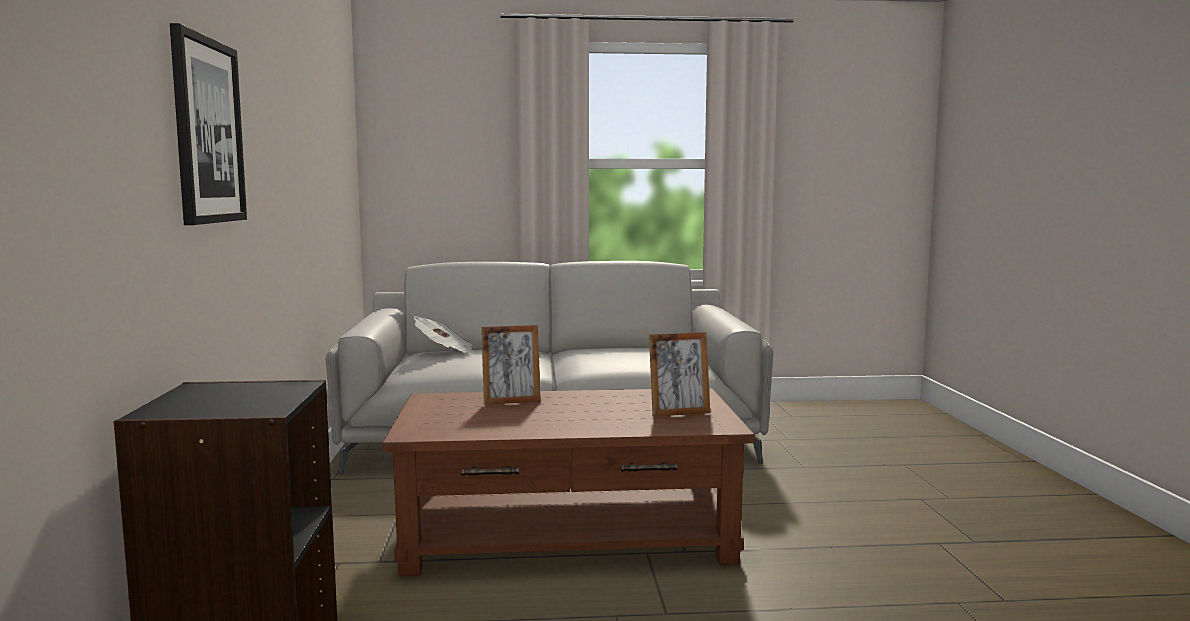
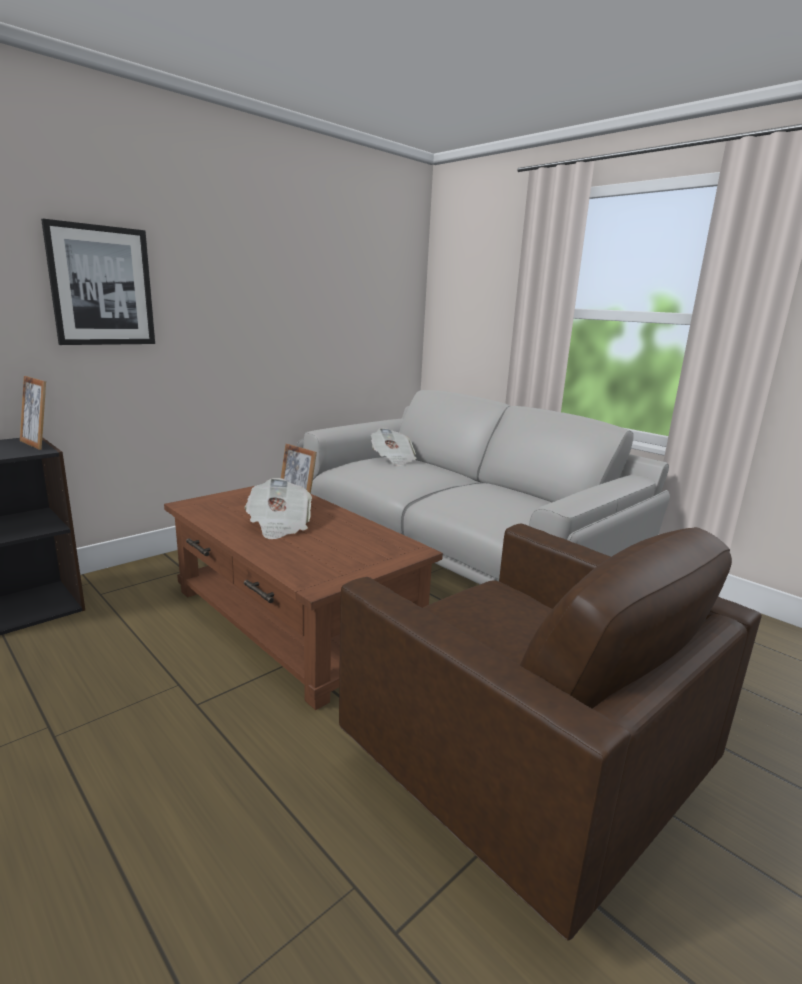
camera: 50 degrees right, 10 degrees up
(558, 415) = (279, 525): none -> newspaper
(679, 413) = (338, 559): picture frame -> picture frame (37, 444)
(897, 524) = (519, 781): none -> brown armchair

